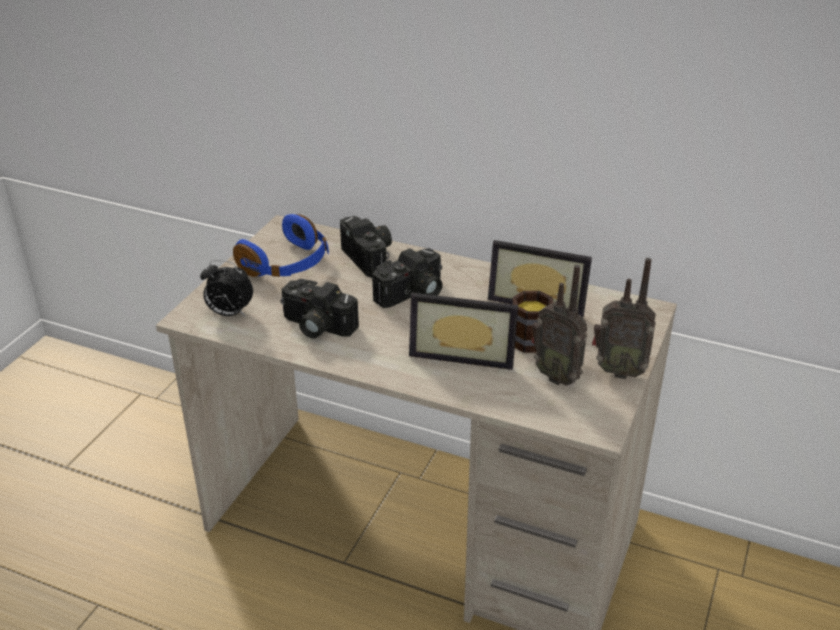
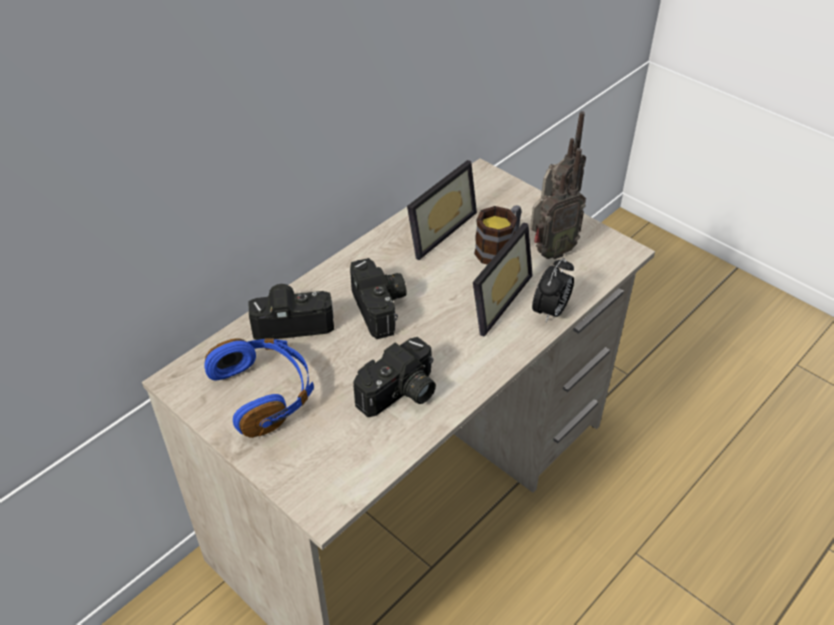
camera: 70 degrees left, 10 degrees up
(229, 313) = (337, 466): alarm clock -> alarm clock (550, 312)

